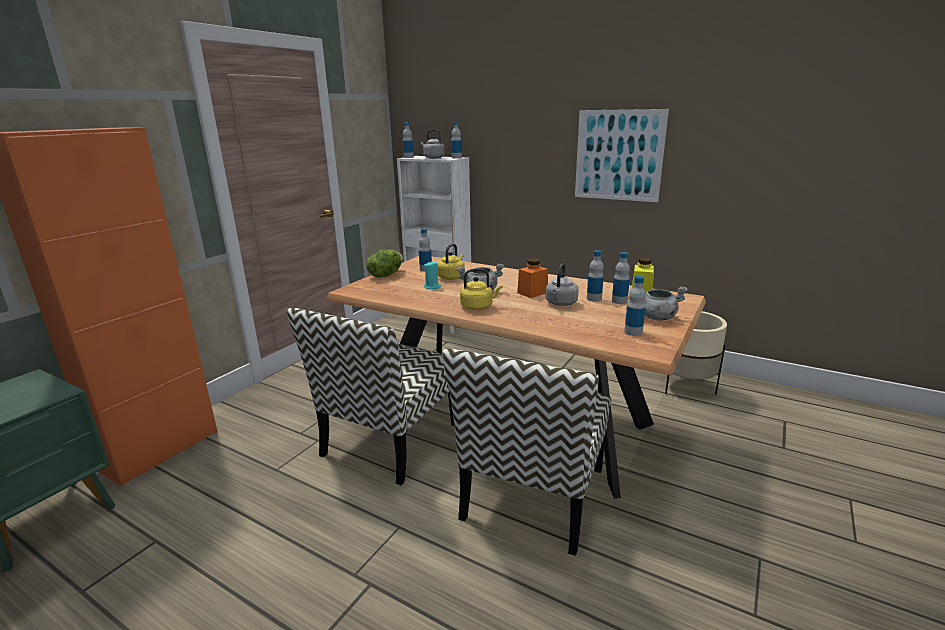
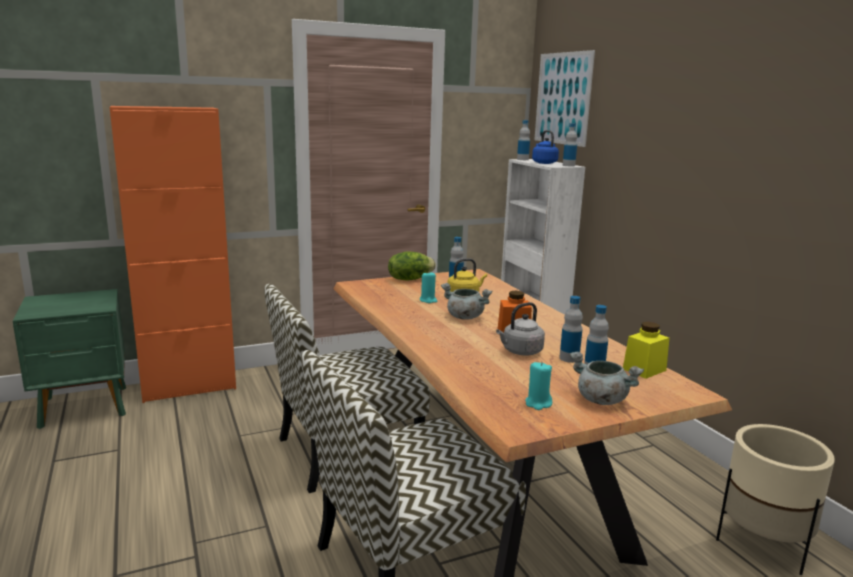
camera: 35 degrees right, 5 degrees down
(433, 158) = (543, 163): grey kettle -> blue kettle
(478, 307) = (432, 330): yellow kettle -> none
(618, 155) = (745, 185): picture -> picture (562, 98)
(633, 332) = (538, 403): bottle -> turquoise candle

